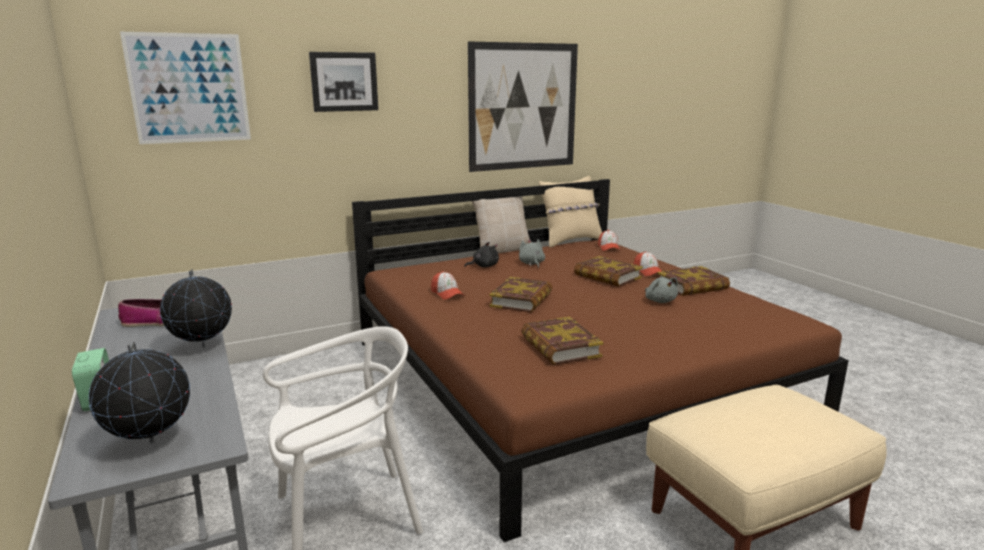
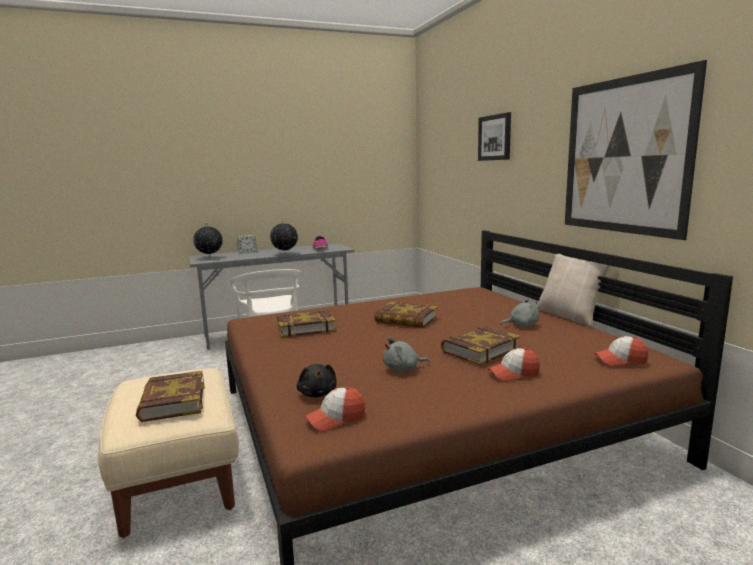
camera: 95 degrees right, 5 degrees down
(189, 88) = (441, 146): picture -> none
(447, 294) = (422, 302): cap -> cap (336, 419)
(484, 266) = (504, 311): black plush toy -> black plush toy (317, 393)
(570, 241) = (649, 345): beige pillow -> none
(692, 286) = (456, 392): book -> book (172, 402)

